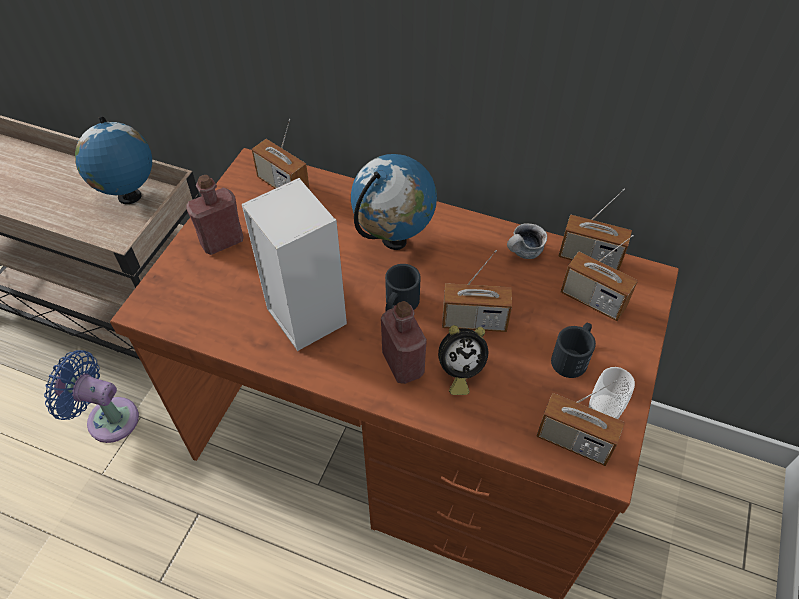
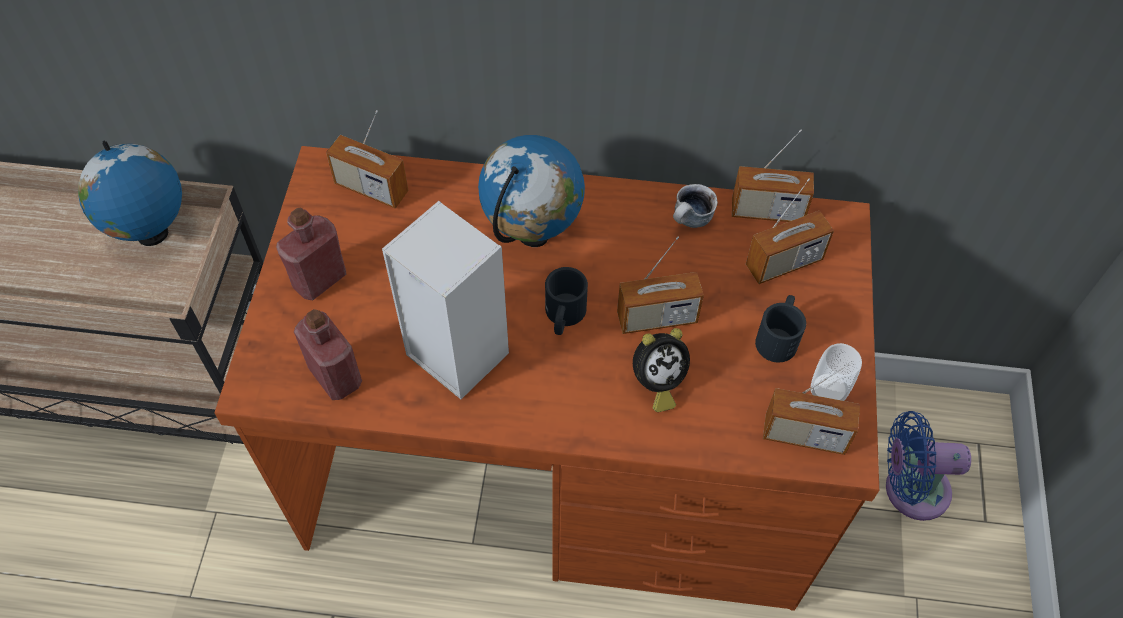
camera: 15 degrees left, 5 degrees up
(107, 418) = (172, 523): blue fan -> blue fan (909, 489)
(403, 364) = (590, 387): red bottle -> red bottle (335, 376)
(592, 300) = (784, 263): radio -> radio turned 45 degrees counterclockwise

